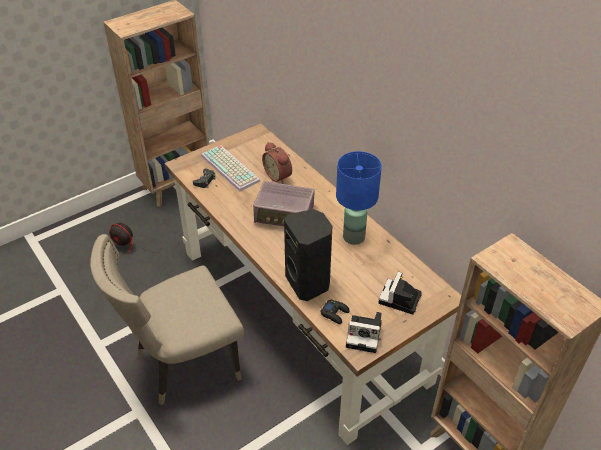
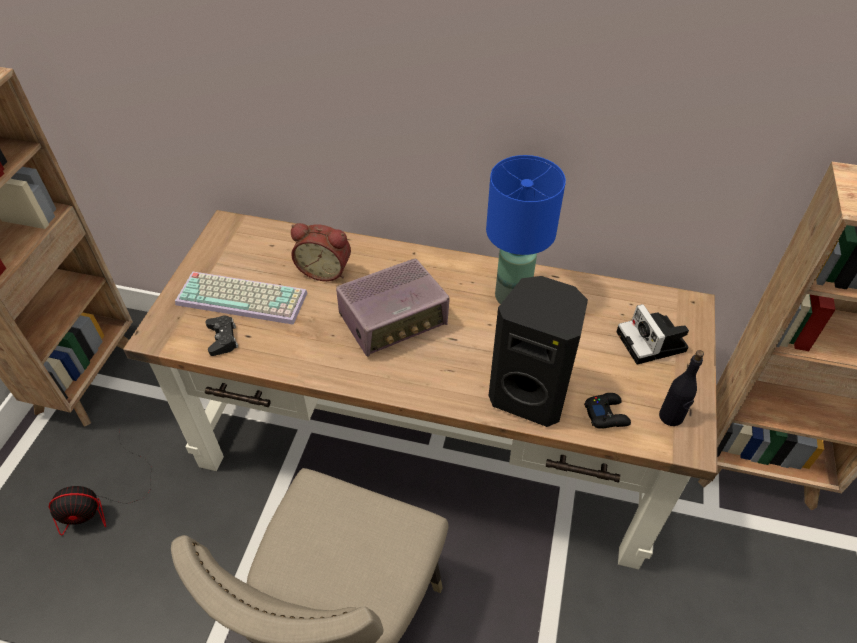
camera: 40 degrees left, 5 degrees up
(365, 335) = (671, 417): camera -> black bottle

